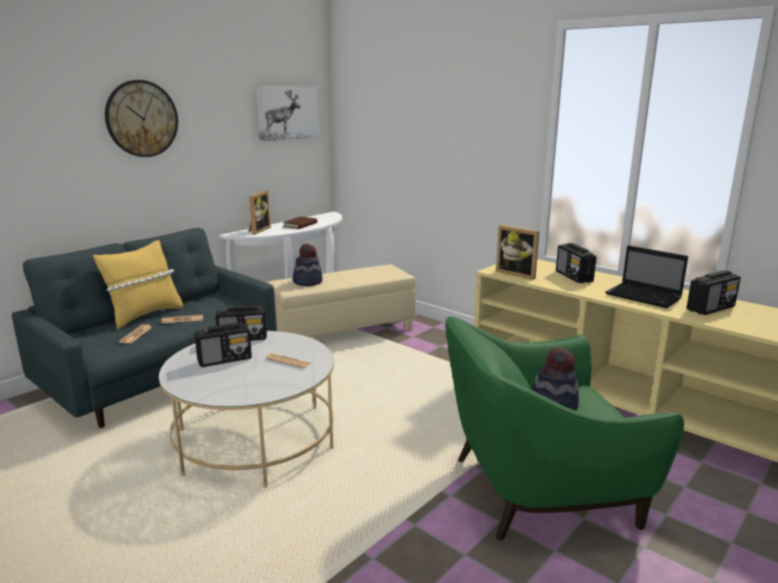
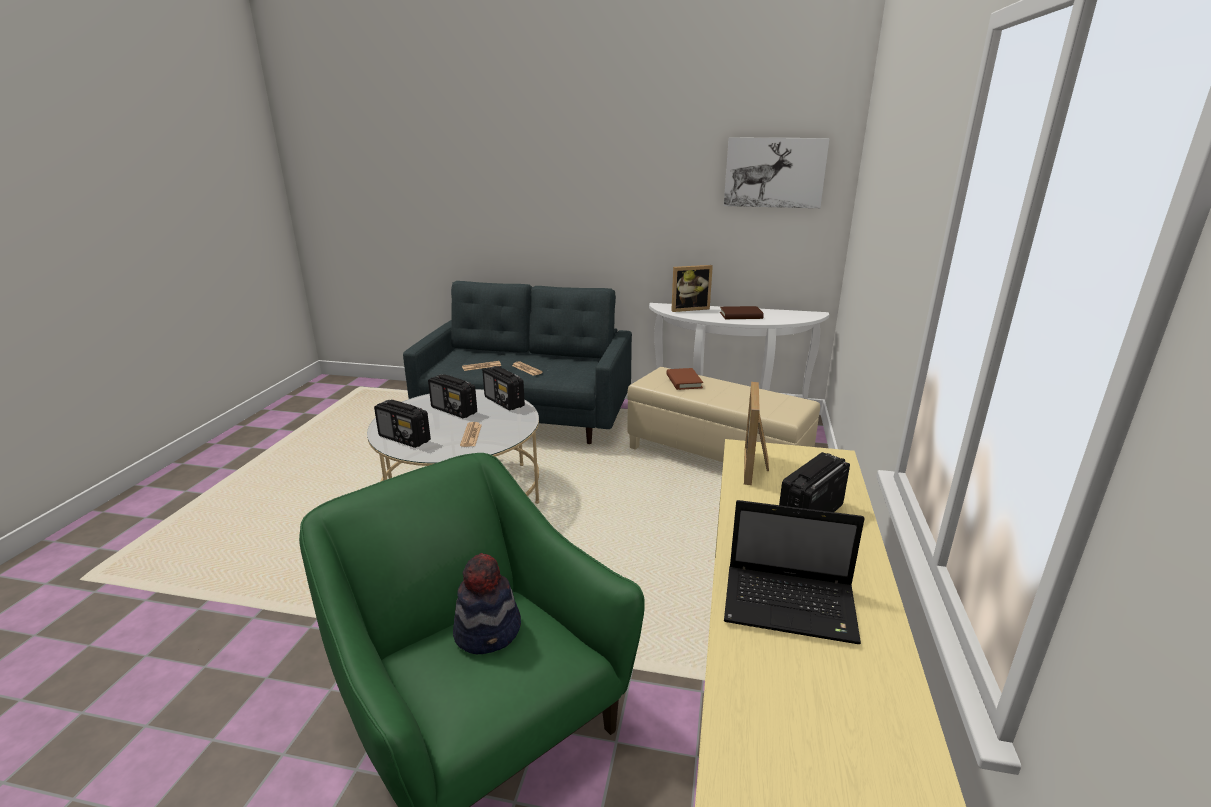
camera: 60 degrees right, 5 degrees up
(142, 119) = (583, 169): wall clock -> none
(144, 315) = (522, 355): yellow pillow -> none
(307, 282) = (684, 381): hat -> brown book
(644, 297) = (792, 606): laptop -> laptop turned 90 degrees counterclockwise
(711, 308) = (822, 708): radio -> radio (405, 439)

